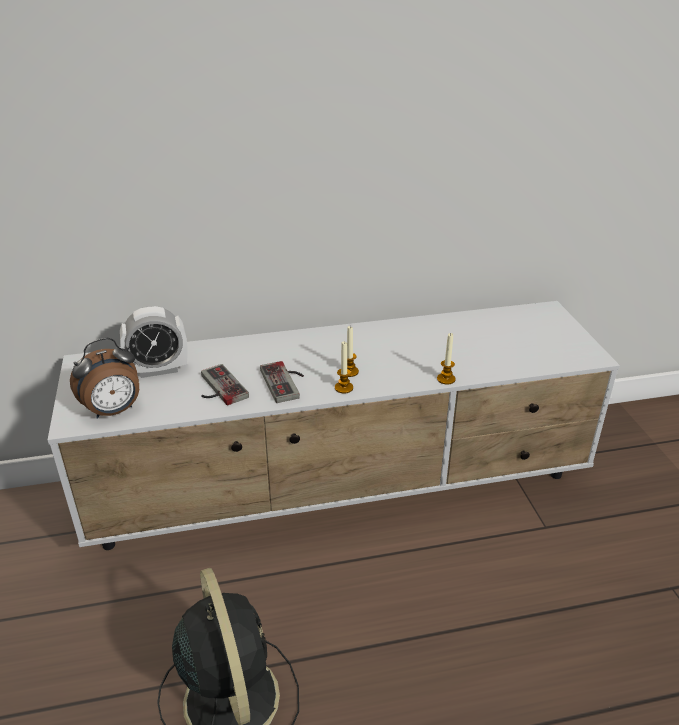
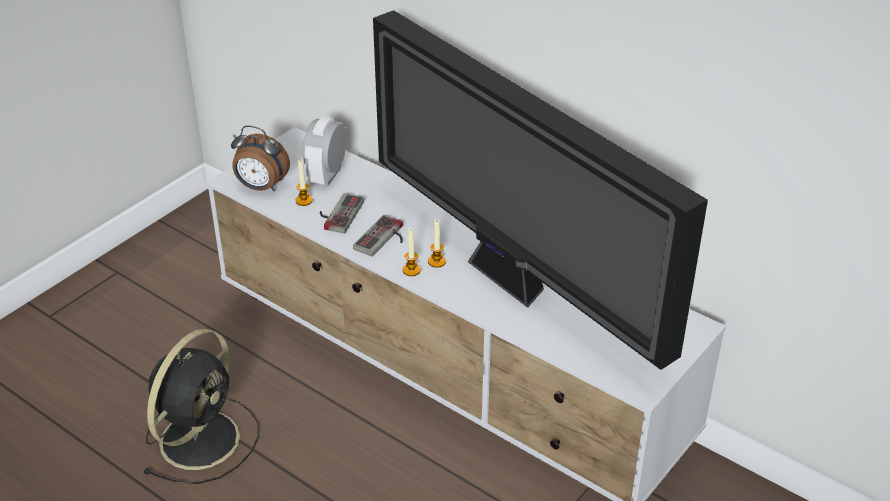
camera: 50 degrees right, 5 degrees up
(158, 370) = (327, 175): alarm clock -> alarm clock turned 75 degrees clockwise
(417, 352) = (510, 282): none -> television
(446, 379) = (490, 316): candle -> candle (304, 201)

